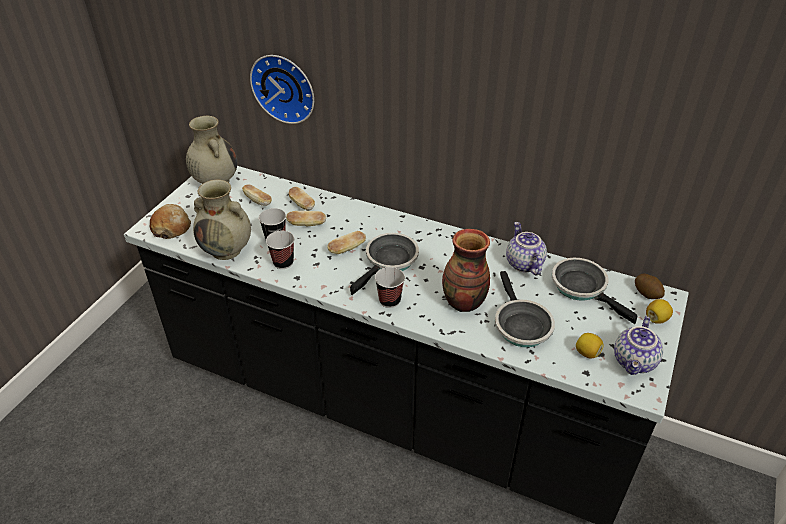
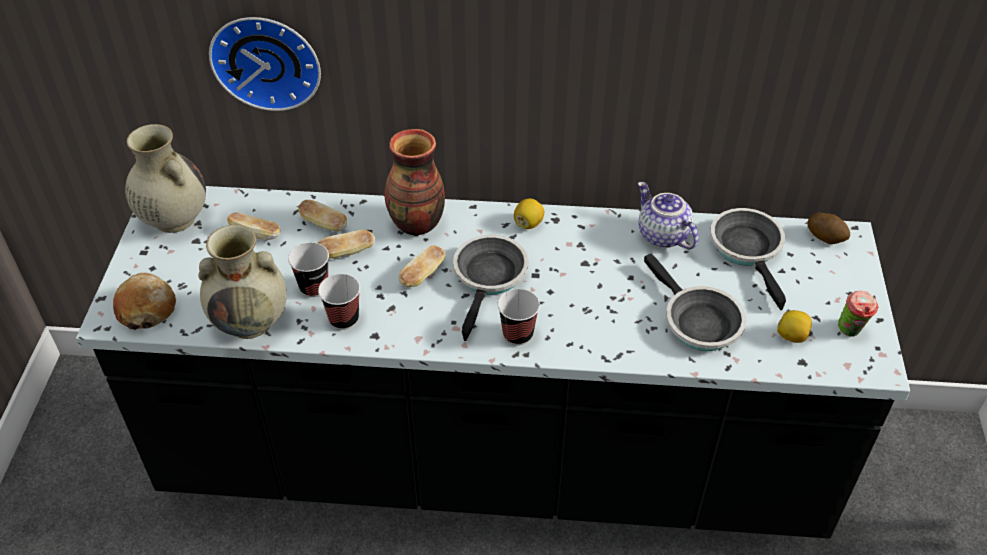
camera: 20 degrees left, 5 degrees up
(463, 303) = (613, 311): vase -> vase (416, 224)
(582, 288) = (748, 250): frying pan -> frying pan turned 45 degrees clockwise
(635, 362) = (851, 332): teapot -> cup
(656, 319) = (850, 268): lemon -> lemon (528, 223)

